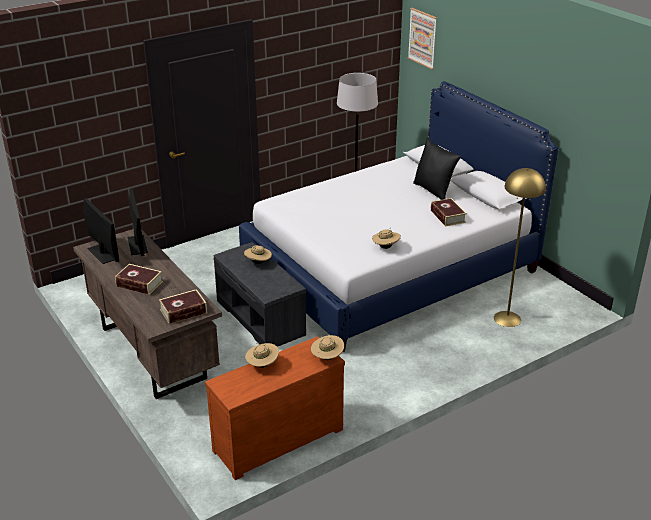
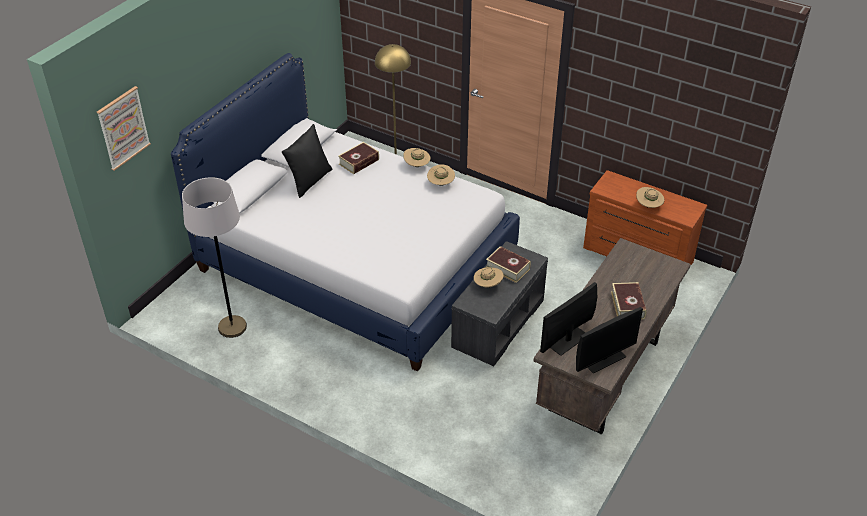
camera: 115 degrees left, 10 degrees up
(102, 253) = (603, 359): monitor -> monitor turned 150 degrees counterclockwise
(183, 311) = (639, 259): book -> book (507, 268)
(327, 357) = (611, 178): beige hat -> beige hat (417, 165)

